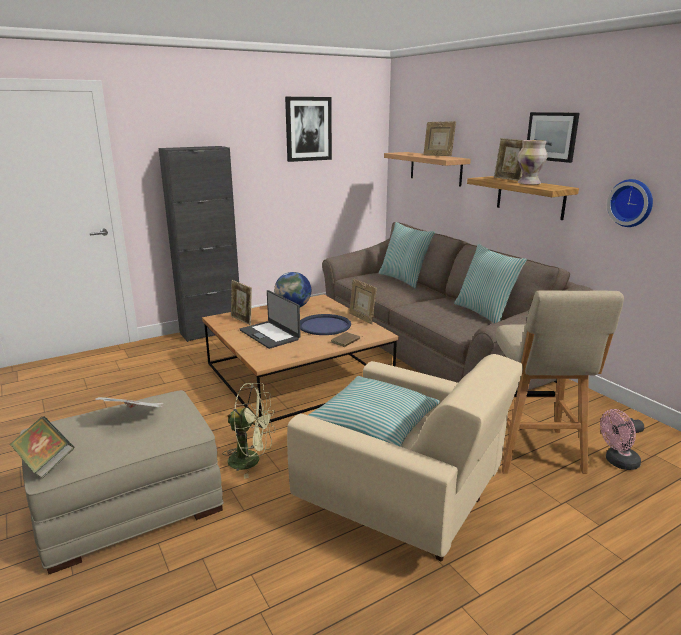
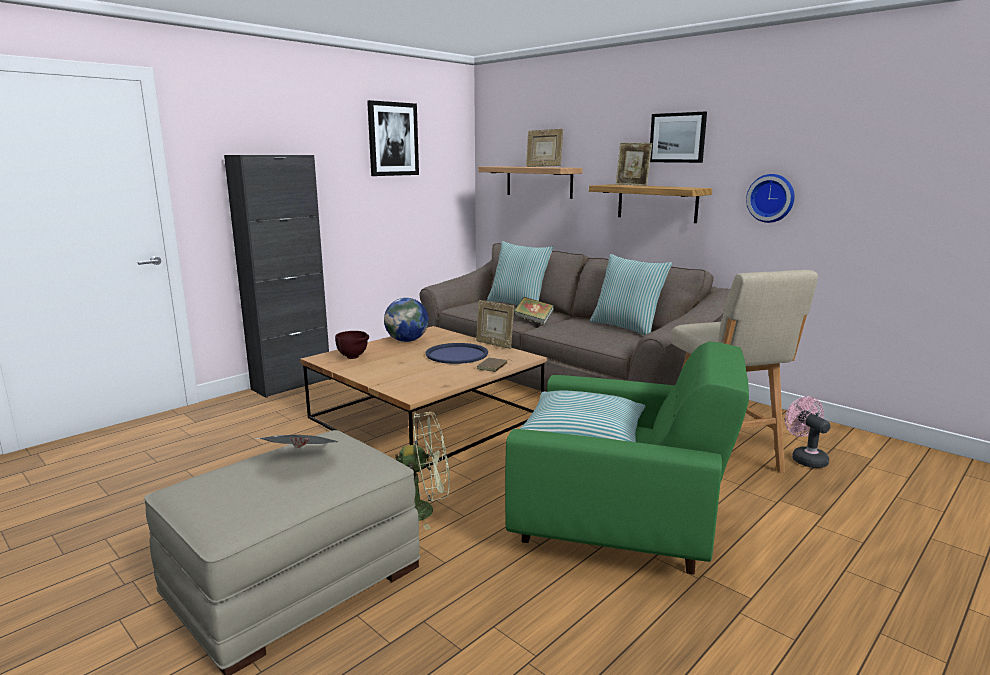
camera: 15 degrees left, 5 degrees down
(45, 462) = (213, 521): book -> book (533, 321)
(242, 320) = (354, 357): picture frame -> brown bowl
(270, 334) = (399, 368): laptop -> none
(402, 503) = (620, 527): beige armchair -> green armchair
(529, 183) = (659, 186): vase -> none
(617, 462) = (805, 458): pink fan -> pink fan turned 105 degrees clockwise

